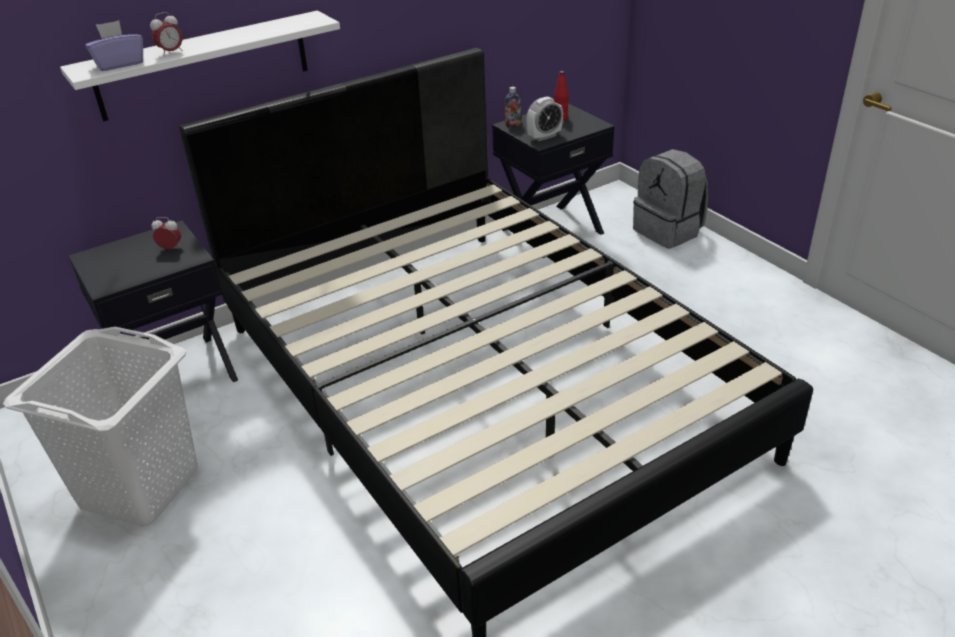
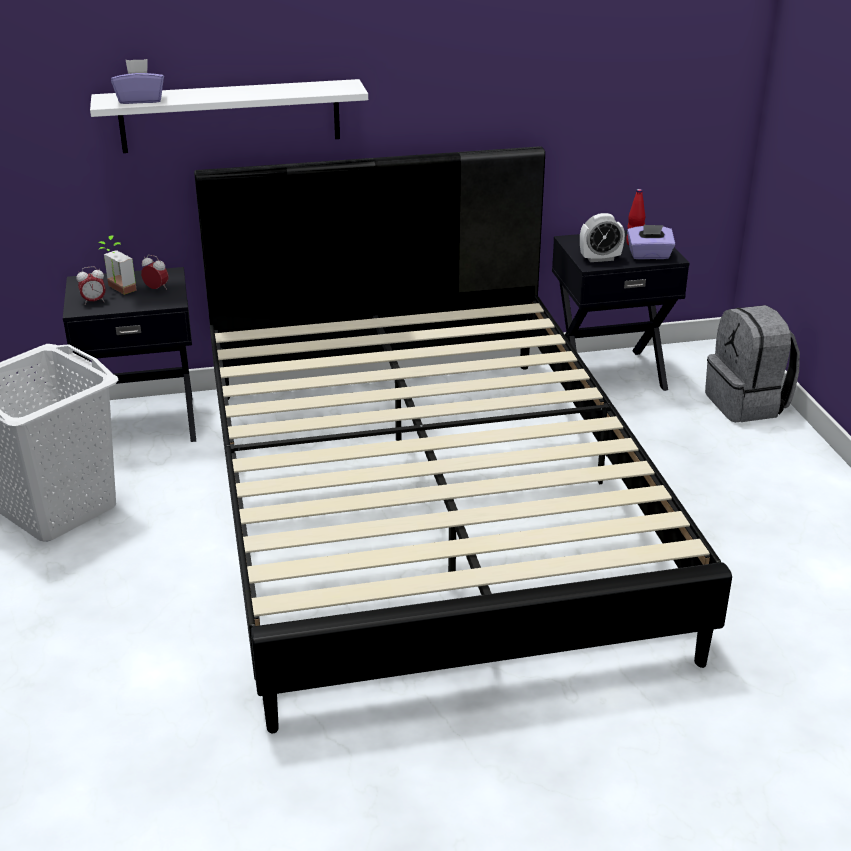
camera: 20 degrees right, 5 degrees down
(130, 258) = (117, 290): none -> potted plant
(171, 52) = (192, 97): alarm clock -> alarm clock (94, 301)
(513, 125) = (575, 241): bottle -> none
(580, 126) = (649, 255): none -> purple tissue box

